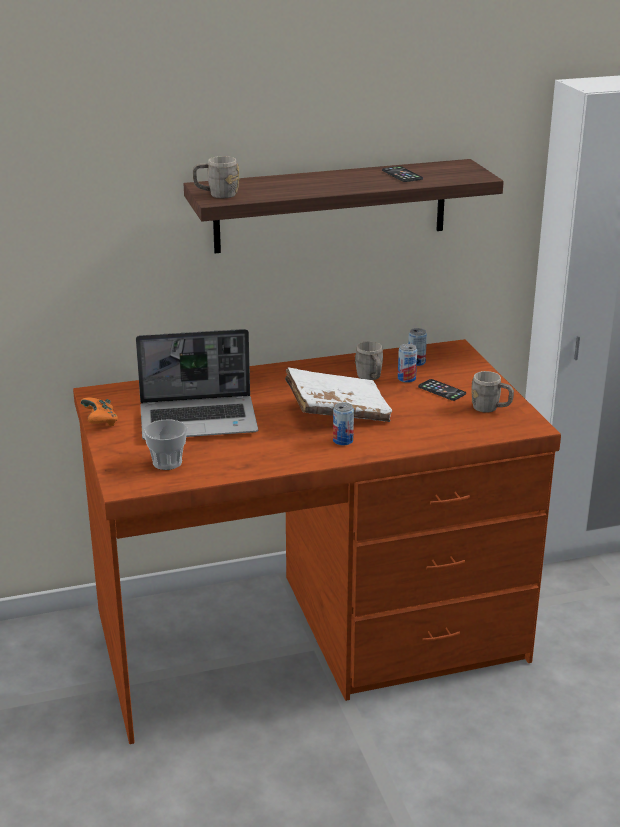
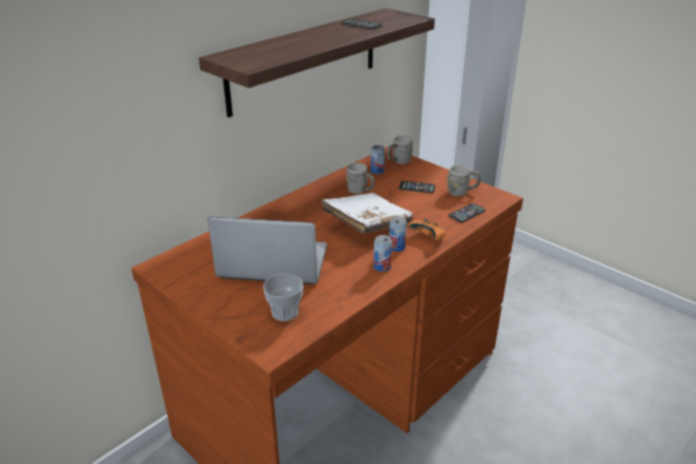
camera: 30 degrees left, 5 degrees up
(100, 422) = (188, 293): orange game controller -> orange game controller (428, 238)
(200, 420) = (271, 264): laptop -> laptop turned 135 degrees counterclockwise
(216, 195) = (245, 62): grey mug -> grey mug (398, 162)
(406, 379) = (384, 185): can -> can (382, 267)
(466, 431) = (467, 213): none -> phone

